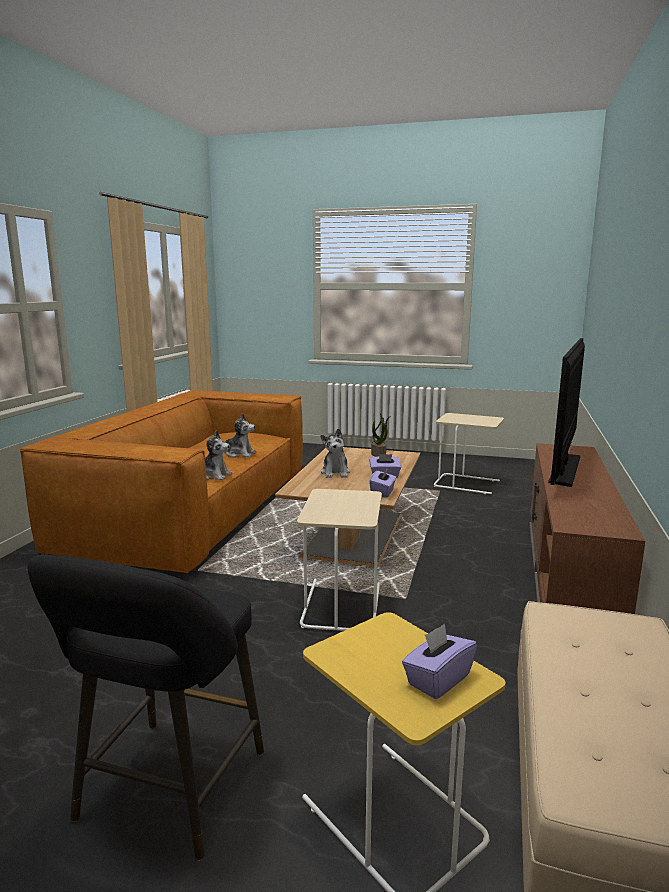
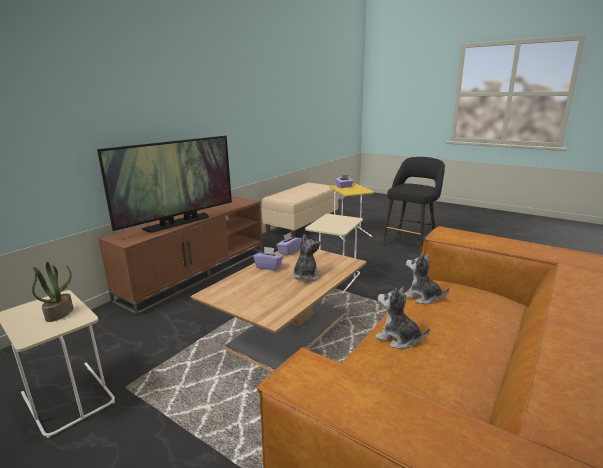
camera: 160 degrees left, 5 degrees up
(379, 454) = (237, 298): potted plant -> potted plant (59, 313)

